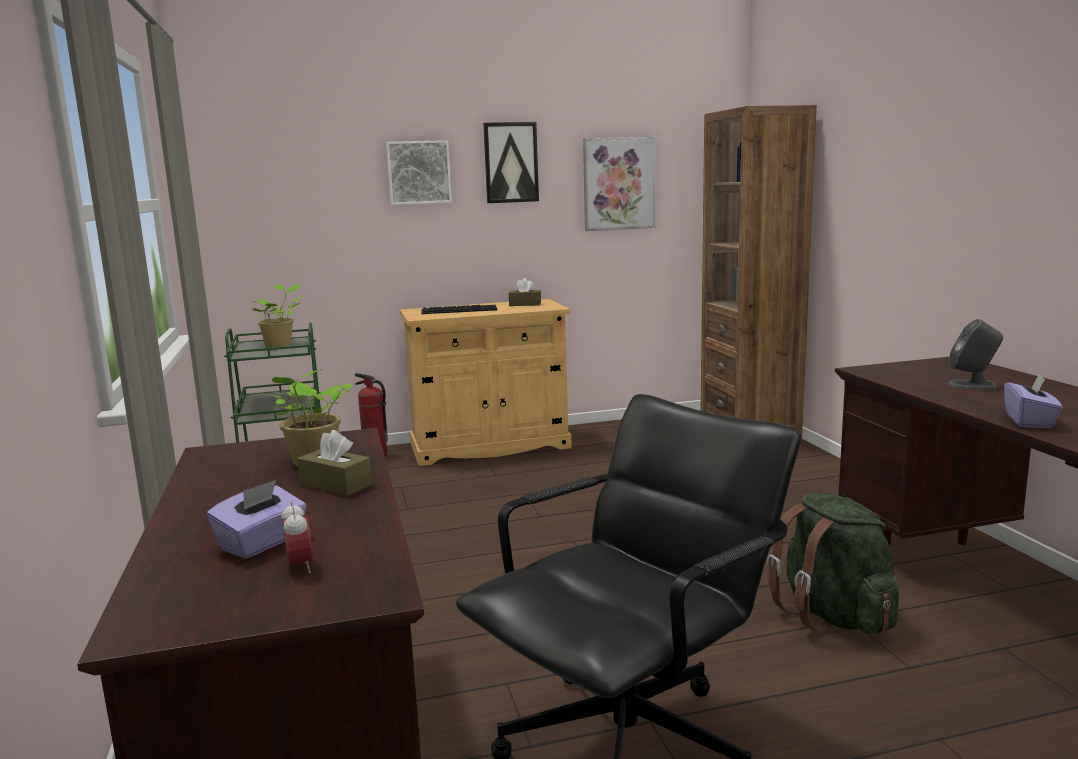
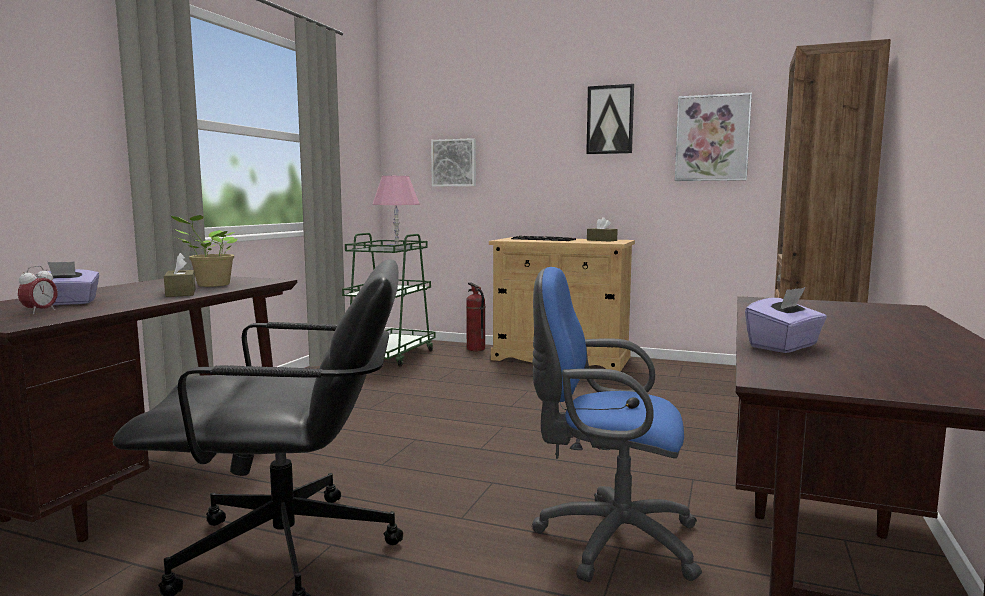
camera: 35 degrees right, 5 degrees down
(280, 344) = (397, 247): potted plant -> pink table lamp
(419, 172) = (534, 129): picture -> picture (454, 163)
(833, 616) = (608, 539): green backpack -> blue office chair
(972, 385) = (838, 321): grey speaker -> none

